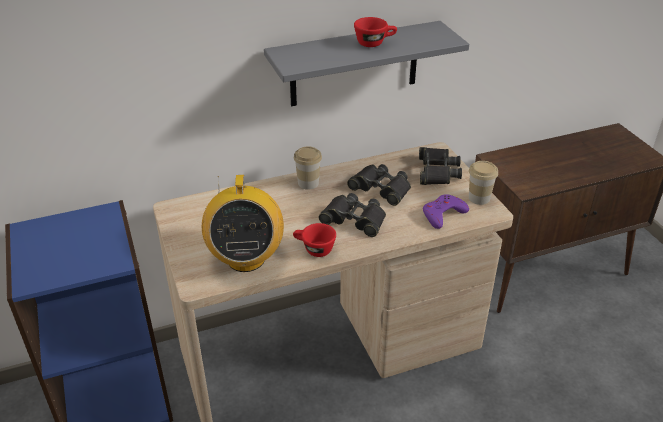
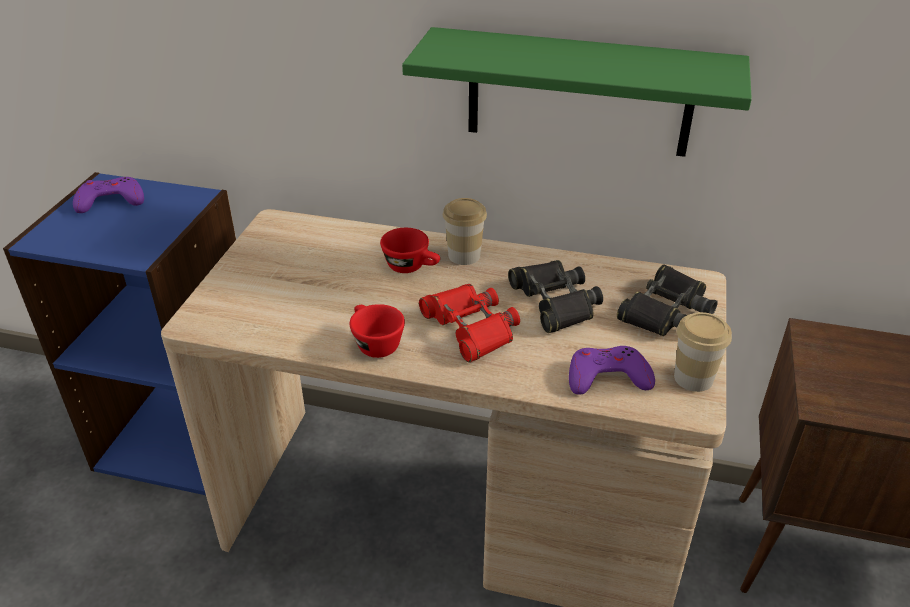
camera: 35 degrees right, 0 degrees up
(46, 238) = (110, 200): none -> purple game controller
(245, 259) = (282, 317): radio -> none
(354, 64) = (579, 93): grey shelf -> green shelf
(354, 219) = (470, 328): black binoculars -> red binoculars
(374, 43) = (593, 58): red cup -> red cup (412, 267)

